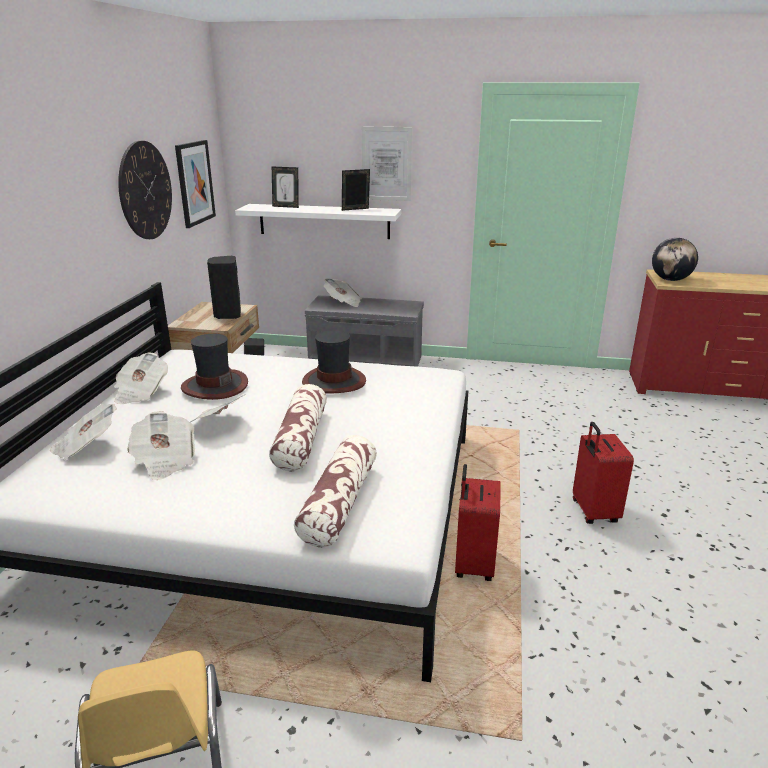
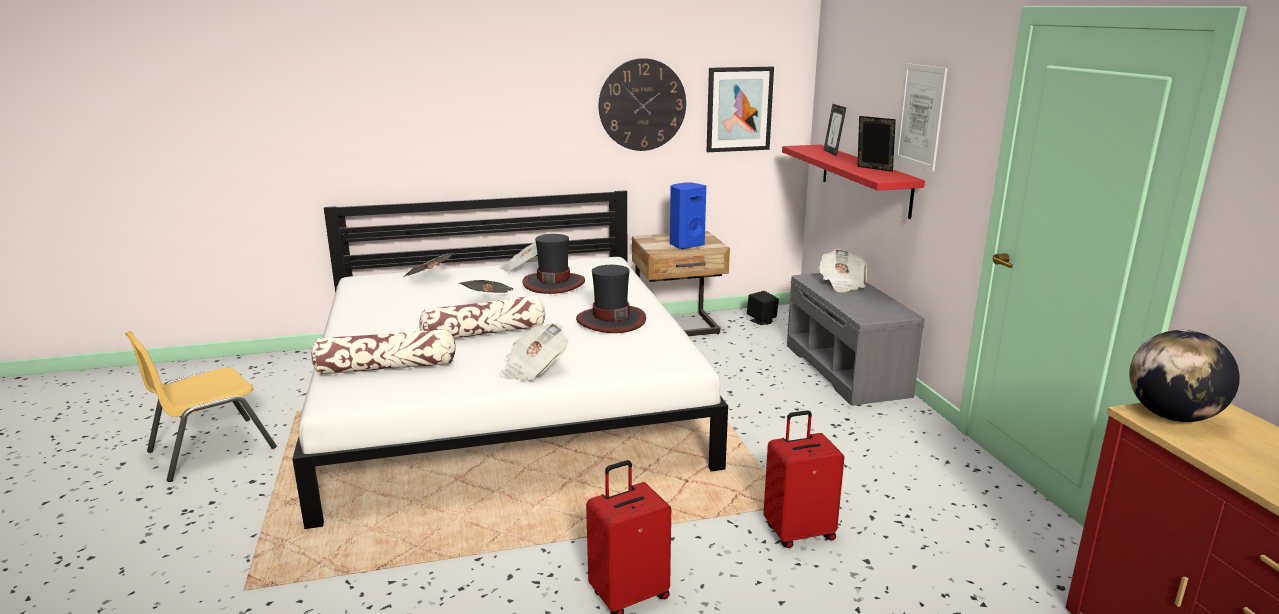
camera: 65 degrees right, 5 degrees down
(164, 461) = (421, 301): newspaper -> newspaper (533, 369)
(227, 315) = (686, 245): black speaker -> blue speaker
(324, 221) = (865, 179): white shelf -> red shelf
(472, 564) = (474, 522): red suitcase -> red suitcase (798, 532)

